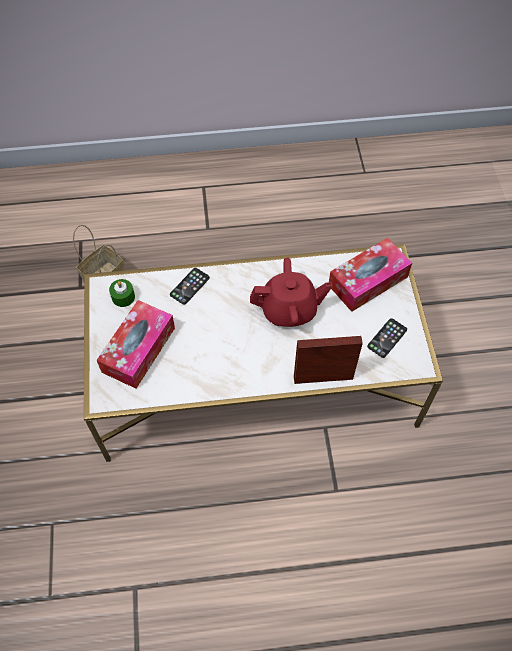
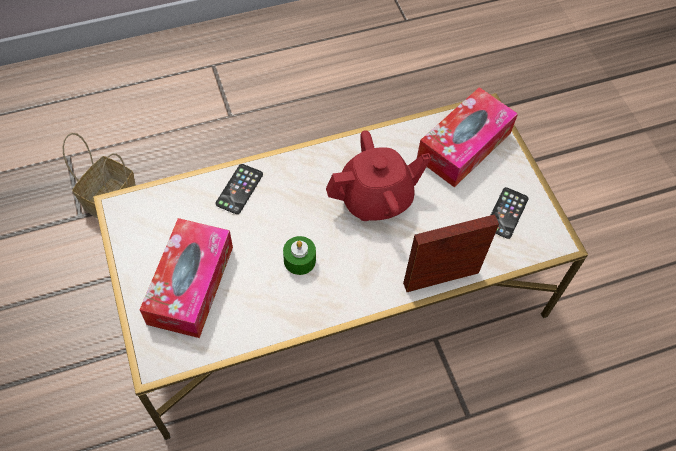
camera: 15 degrees left, 0 degrees up
(123, 297) = (153, 218): green candle -> green candle (299, 260)

